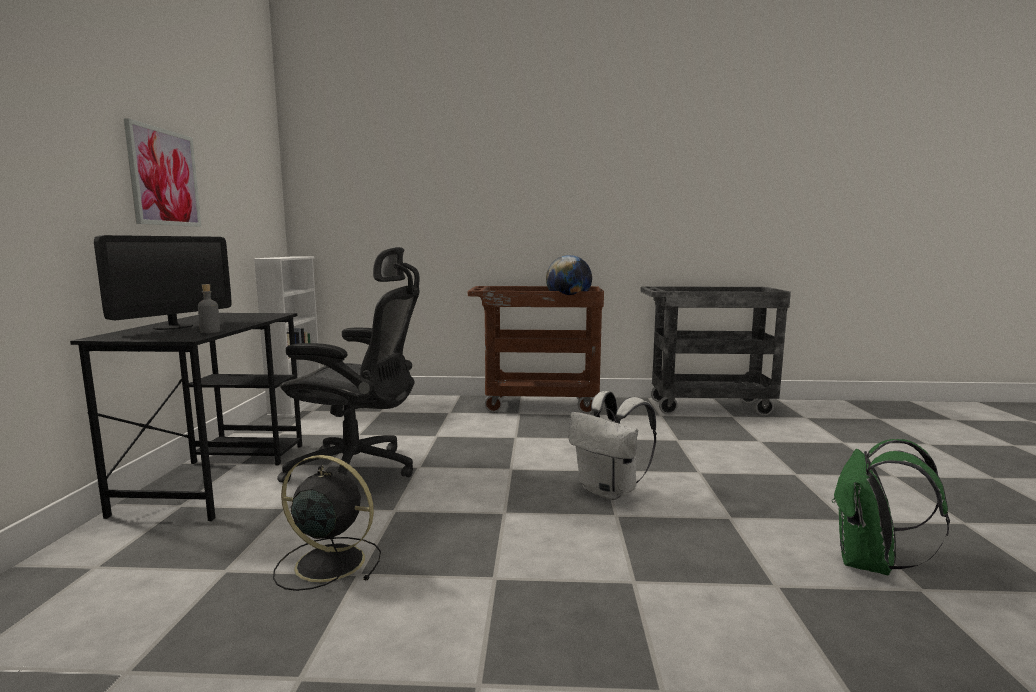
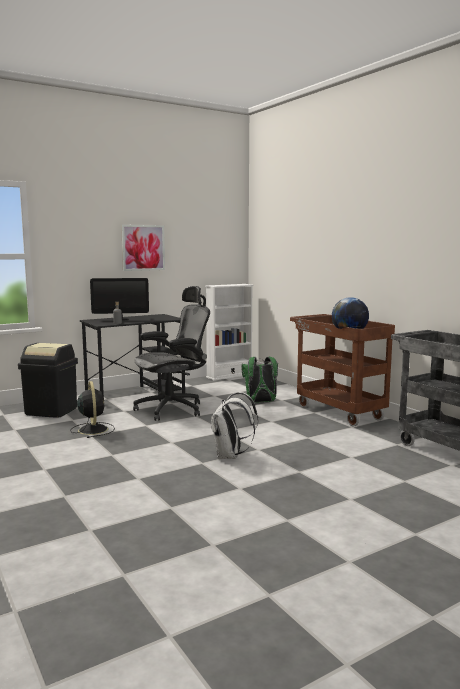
camera: 55 degrees right, 0 degrees up
(109, 582) = (51, 411): none -> black trash can
(358, 471) = (173, 409): office chair -> office chair turned 105 degrees counterclockwise
(871, 564) = (229, 530): green backpack -> green backpack (260, 402)

